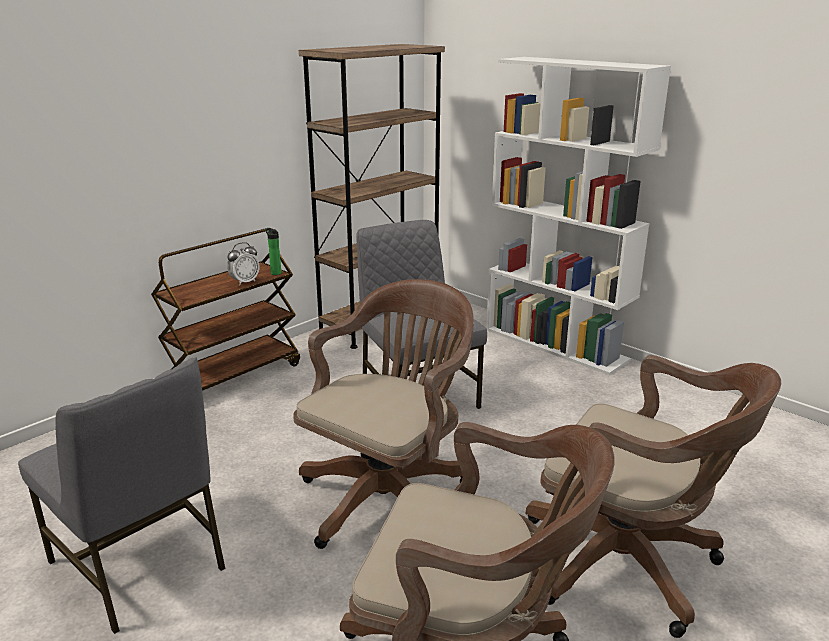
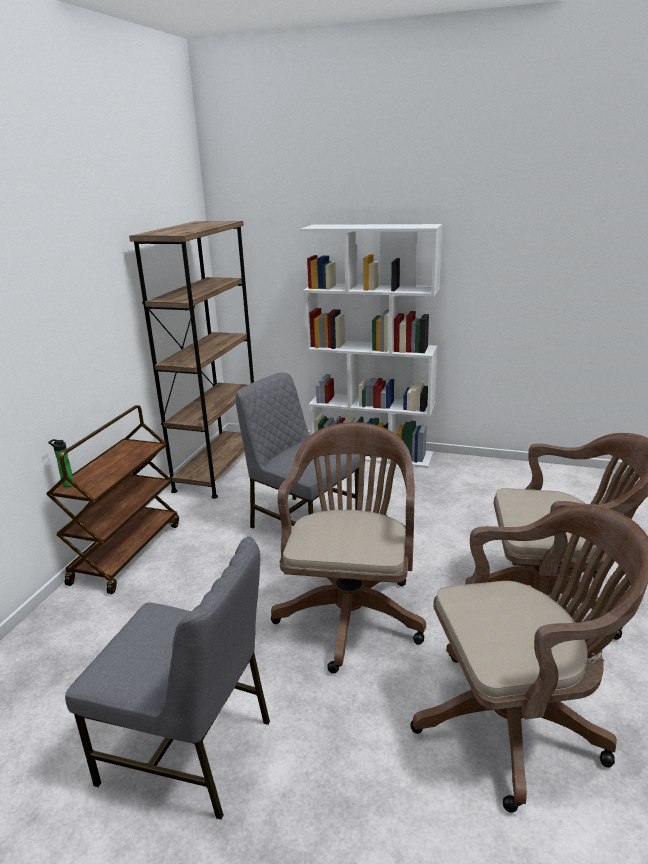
camera: 25 degrees left, 0 degrees up
(244, 282) = (130, 461): alarm clock -> none
(275, 273) = (150, 446): bottle -> bottle (67, 484)

